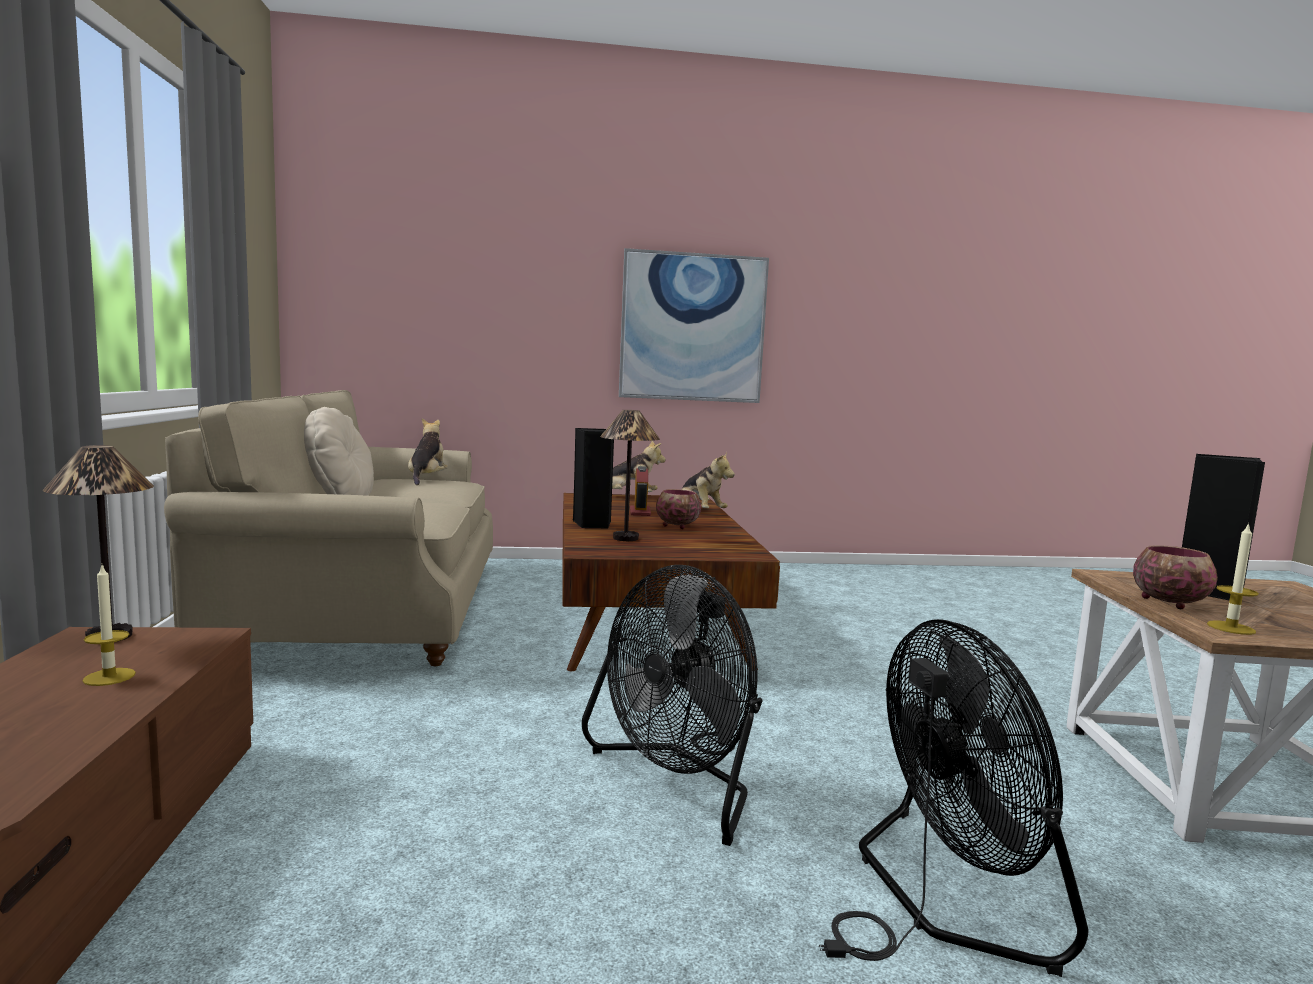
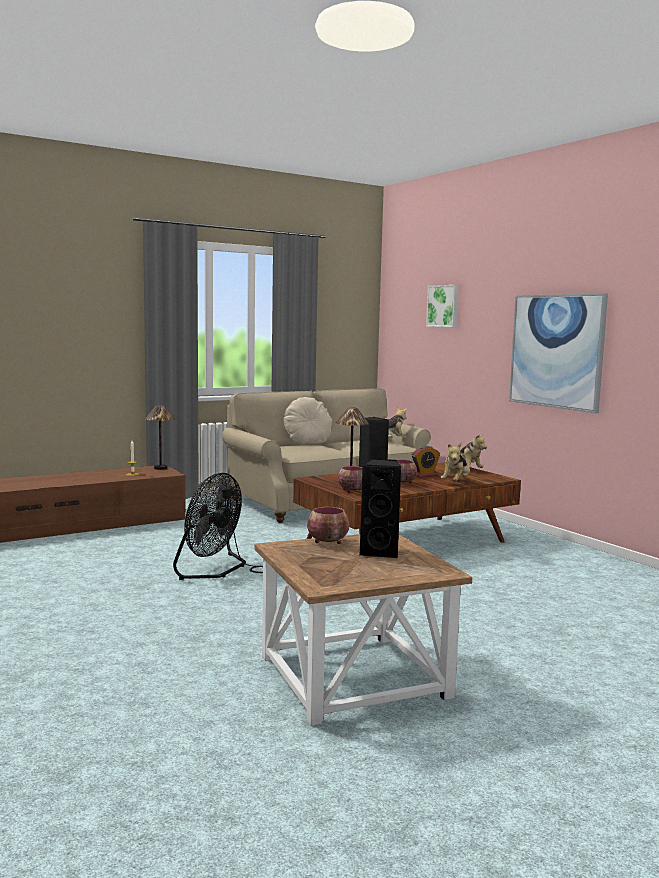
camera: 65 degrees right, 0 degrees up
(463, 253) = (443, 306): none -> picture
(706, 550) = (351, 490): none -> bowl
(929, 894) = (172, 608): black fan -> none
(1231, 628) = (288, 548): candle -> none

